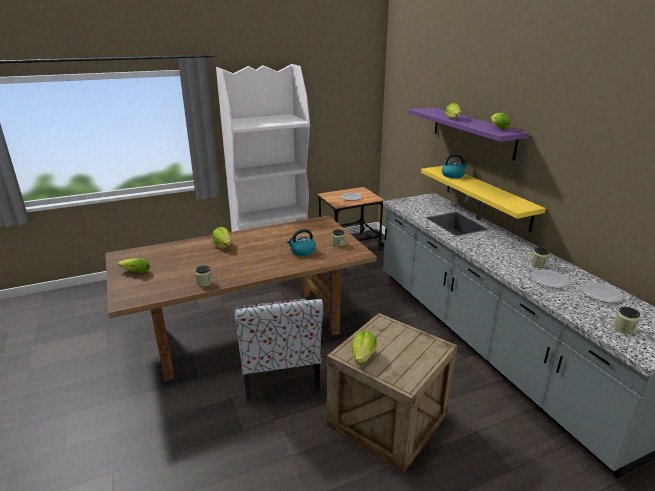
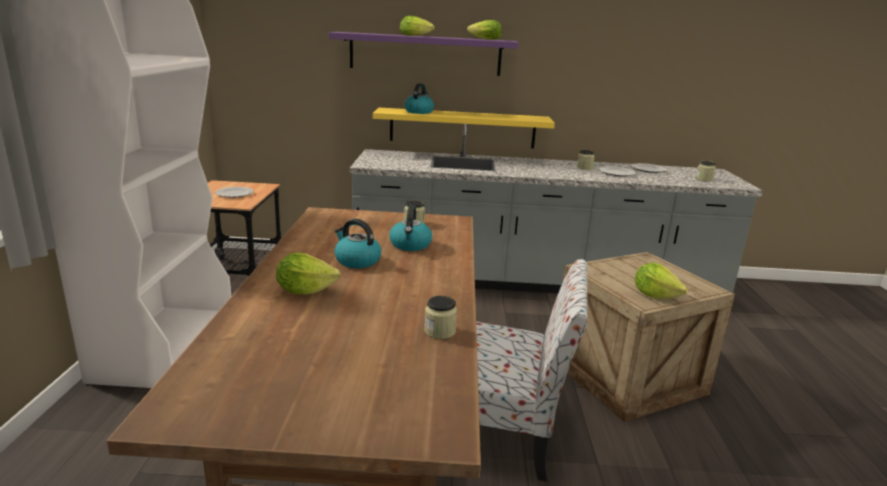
camera: 65 degrees left, 5 degrees down
(134, 272) = (301, 403): lettuce -> none
(266, 246) = (357, 261): none -> kettle

